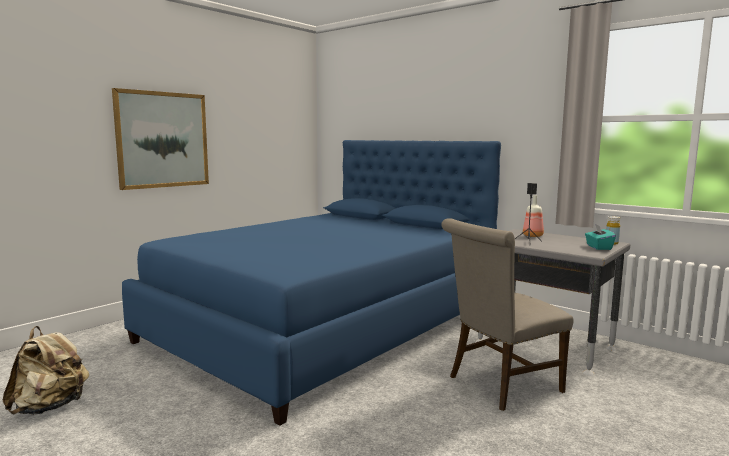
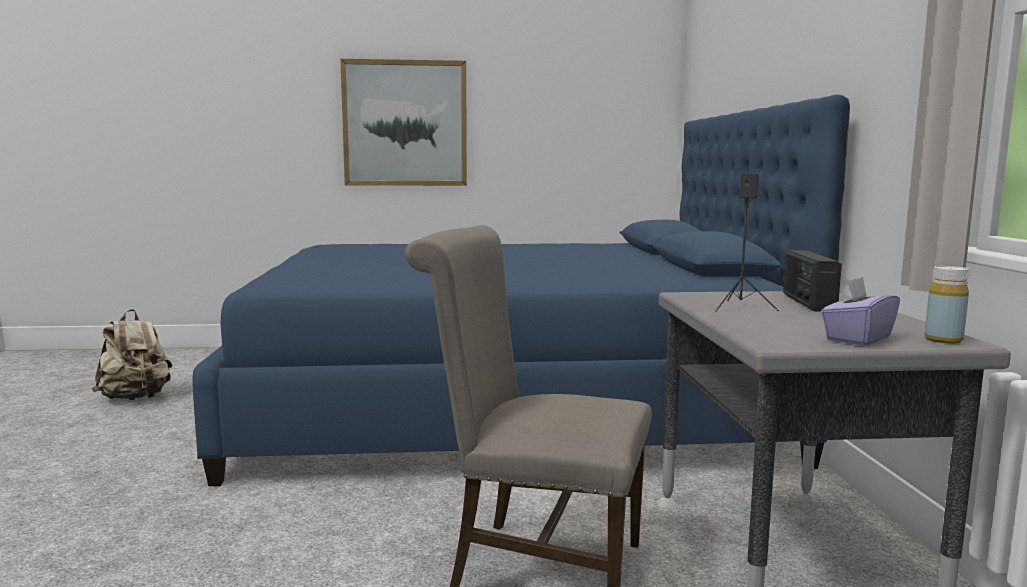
camera: 45 degrees right, 0 degrees up
(533, 236) = (807, 303): bottle -> radio
(598, 247) = (857, 339): turquoise tissue box -> purple tissue box

